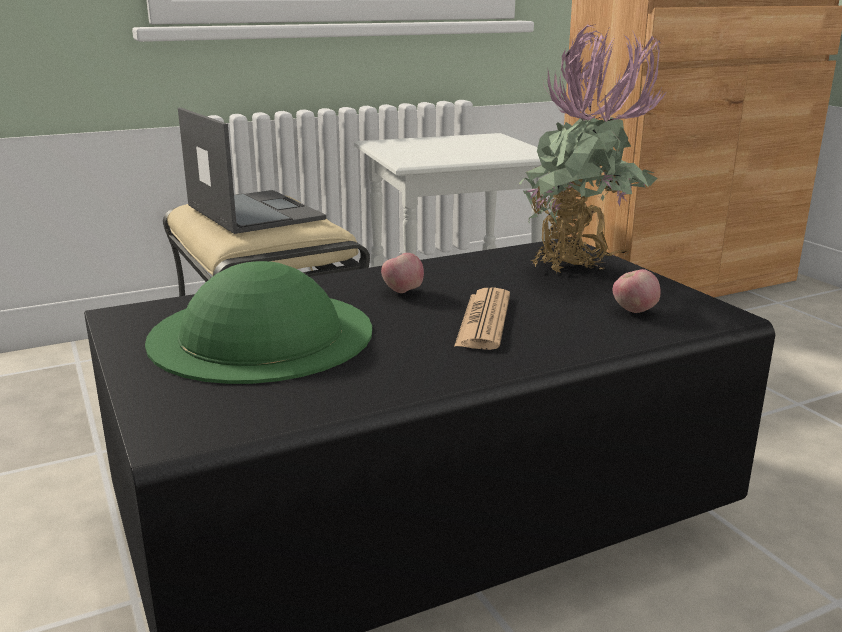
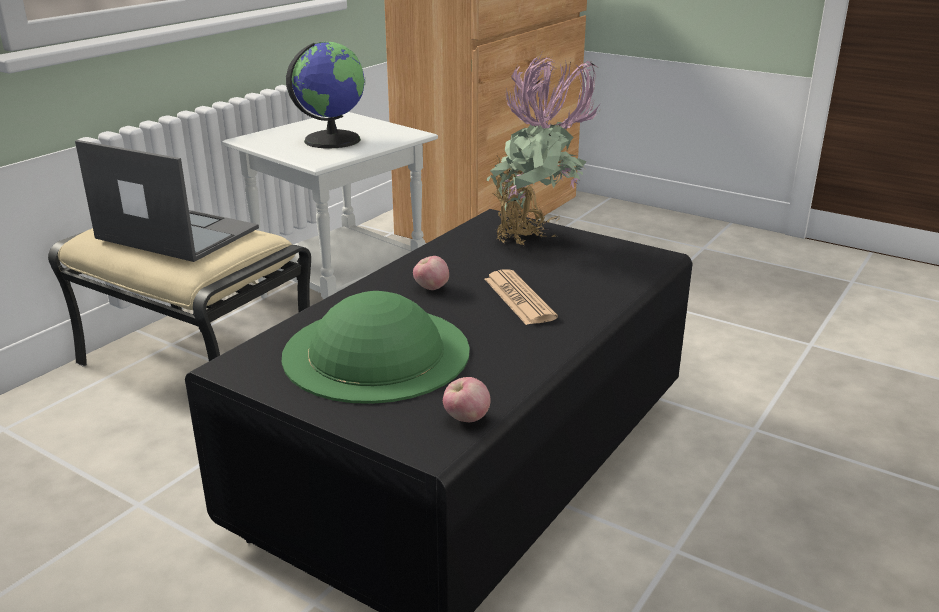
camera: 30 degrees left, 5 degrees up
(450, 150) = (332, 140): none -> globe
(634, 311) = (604, 266): apple -> apple (466, 419)

